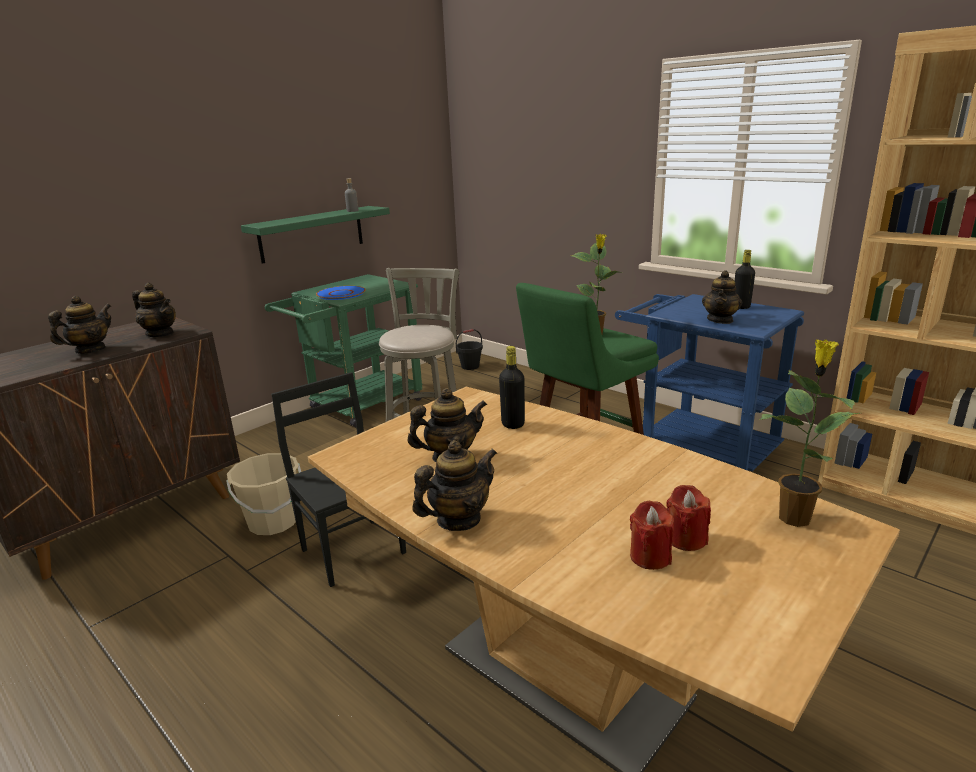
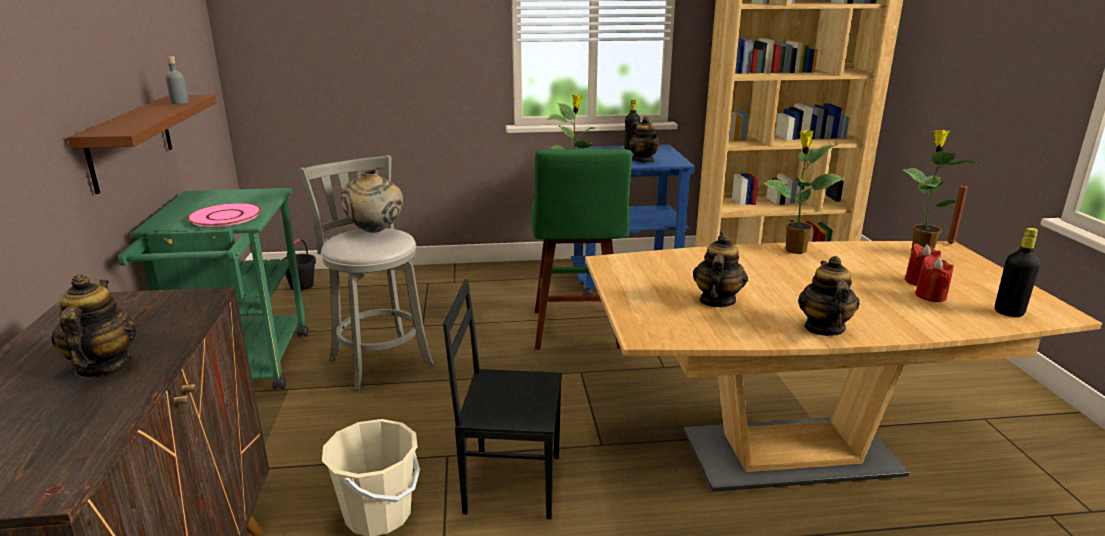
camera: 50 degrees left, 0 degrees up
(160, 334) = (159, 313): teapot -> none
(312, 234) = (130, 141): green shelf -> brown shelf
(340, 294) = (225, 216): blue plate -> pink plate
(429, 329) = (375, 232): none -> beige vase
(513, 424) = (691, 266): black bottle -> black bottle (1009, 312)
(644, 451) = (794, 250): none -> potted plant
(874, 528) = (949, 244): none -> brown candle

